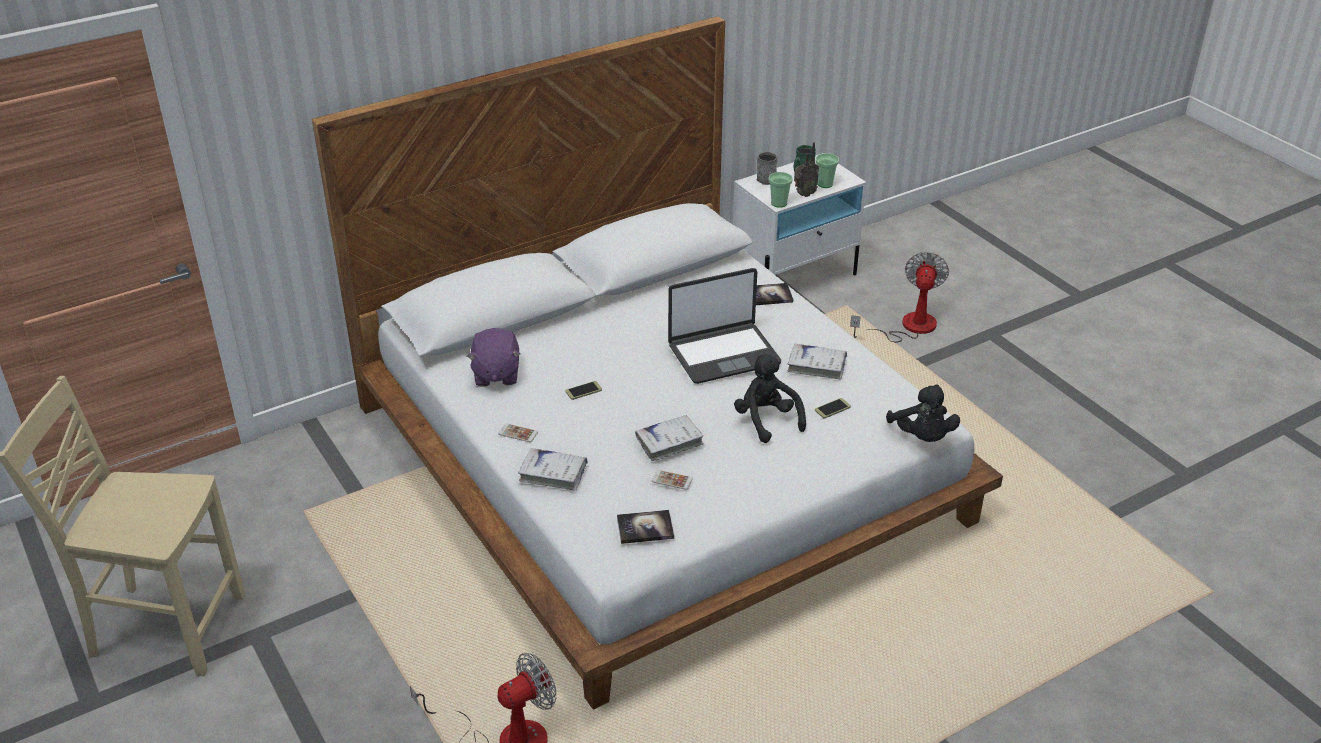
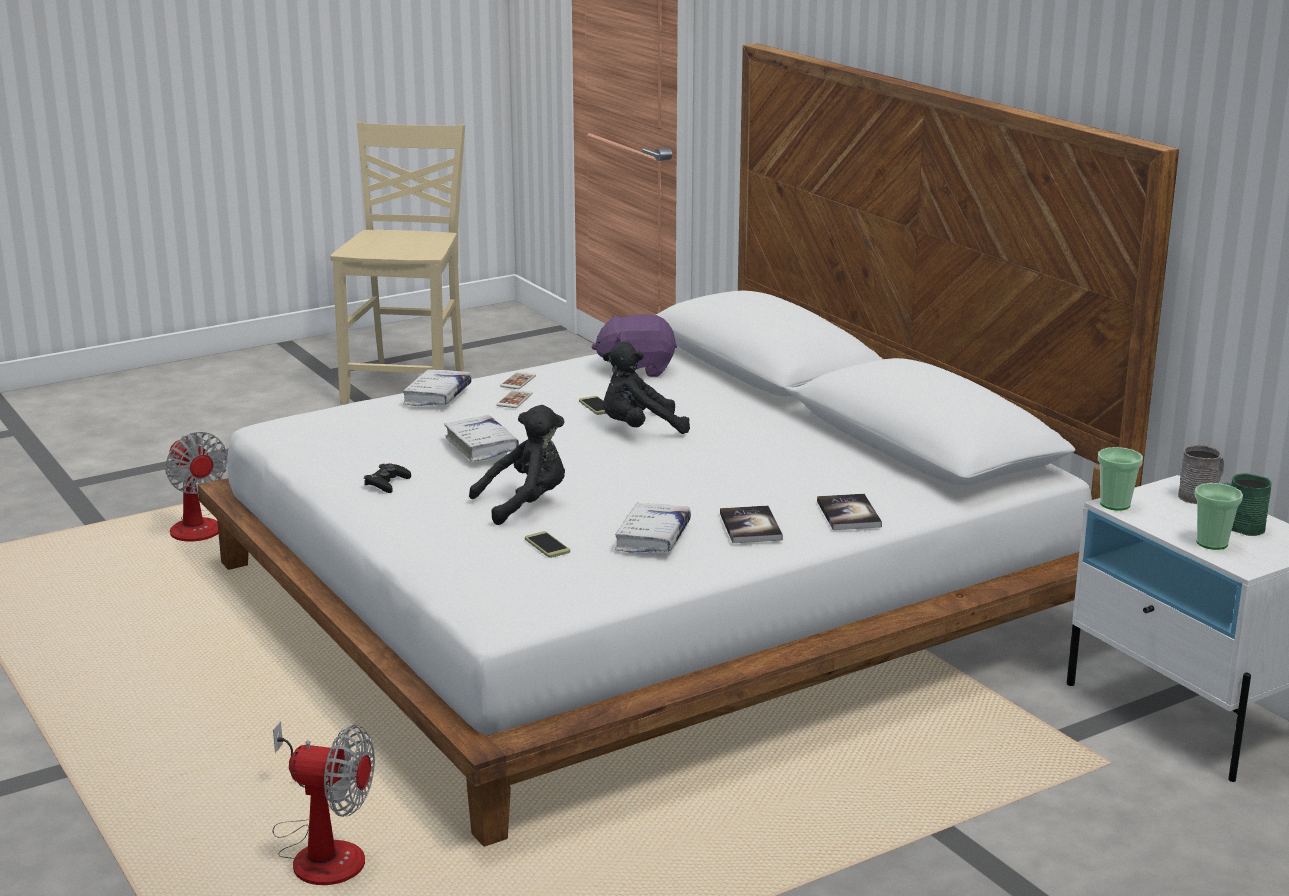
camera: 90 degrees right, 15 degrees down
(645, 528) = (324, 434): book -> book (750, 526)
(672, 480) = (406, 447): phone -> phone (514, 399)
(723, 354) = (679, 478): laptop -> none
(735, 488) = (387, 483): none -> black game controller
(804, 194) = (1160, 524): radio -> none
(907, 327) = (1062, 827): fan -> fan (322, 851)
(922, 437) = (469, 604): black plush toy -> black plush toy (639, 430)

